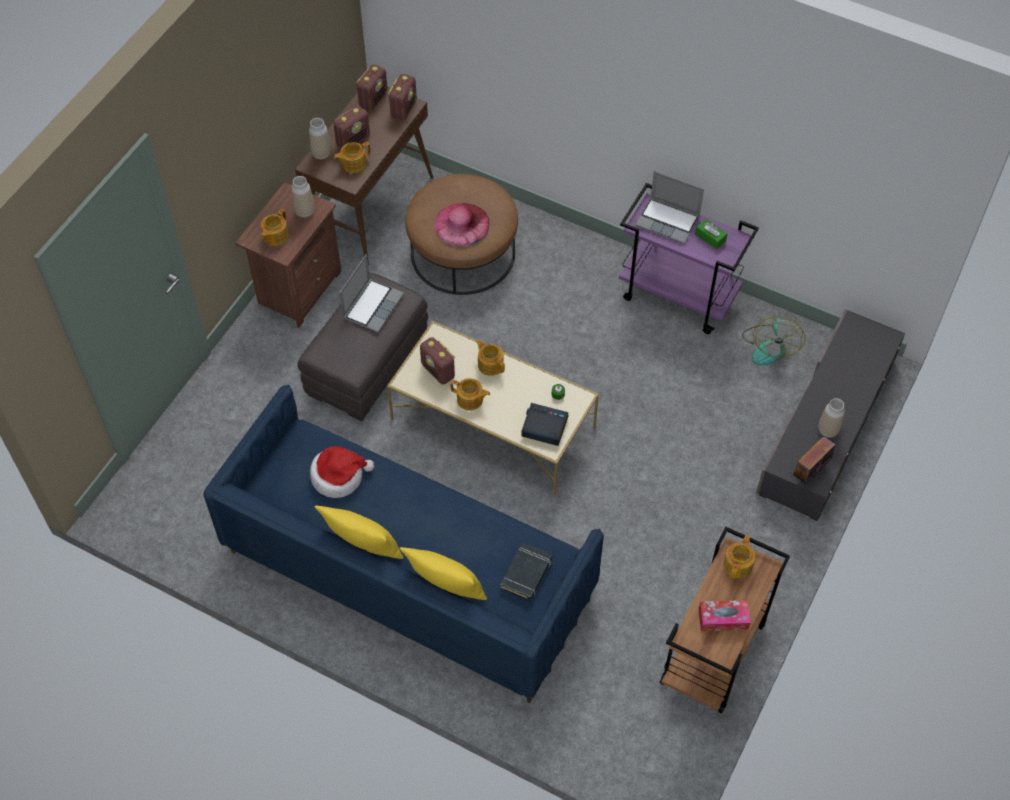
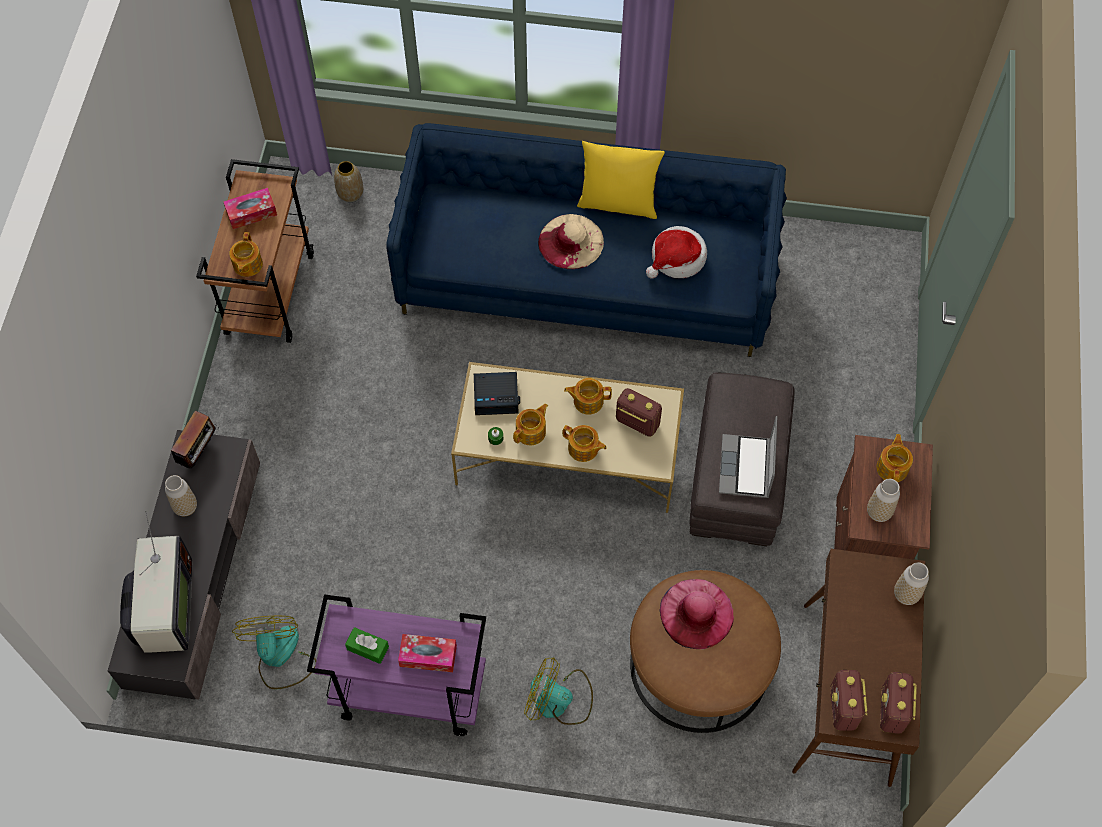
camera: 160 degrees right, 5 degrees up
(353, 140) = (879, 632): radio -> none
(353, 163) = (858, 594): teapot -> teapot (531, 432)
(425, 523) = (571, 241): none -> beige hat
(446, 589) = (524, 193): yellow pillow -> none
(526, 574) = (455, 227): black book -> none
(572, 260) = (559, 700): none -> fan
(604, 742) = (350, 194): none -> vase
(668, 221) = (428, 656): laptop -> tissue box
(855, 360) = (164, 609): none -> television

